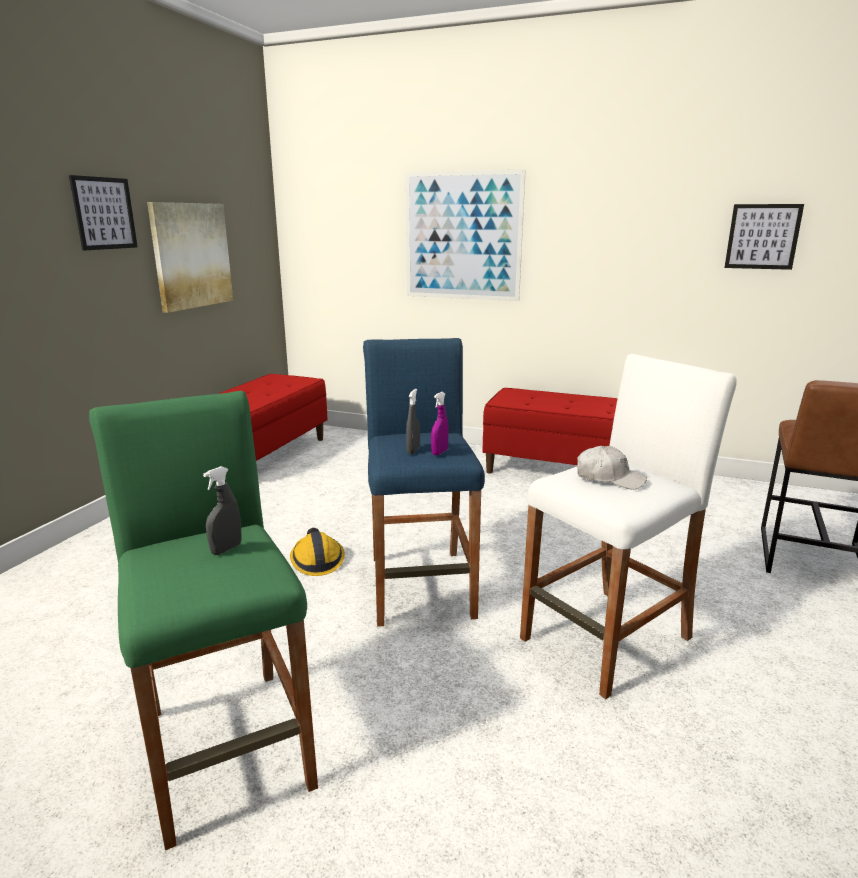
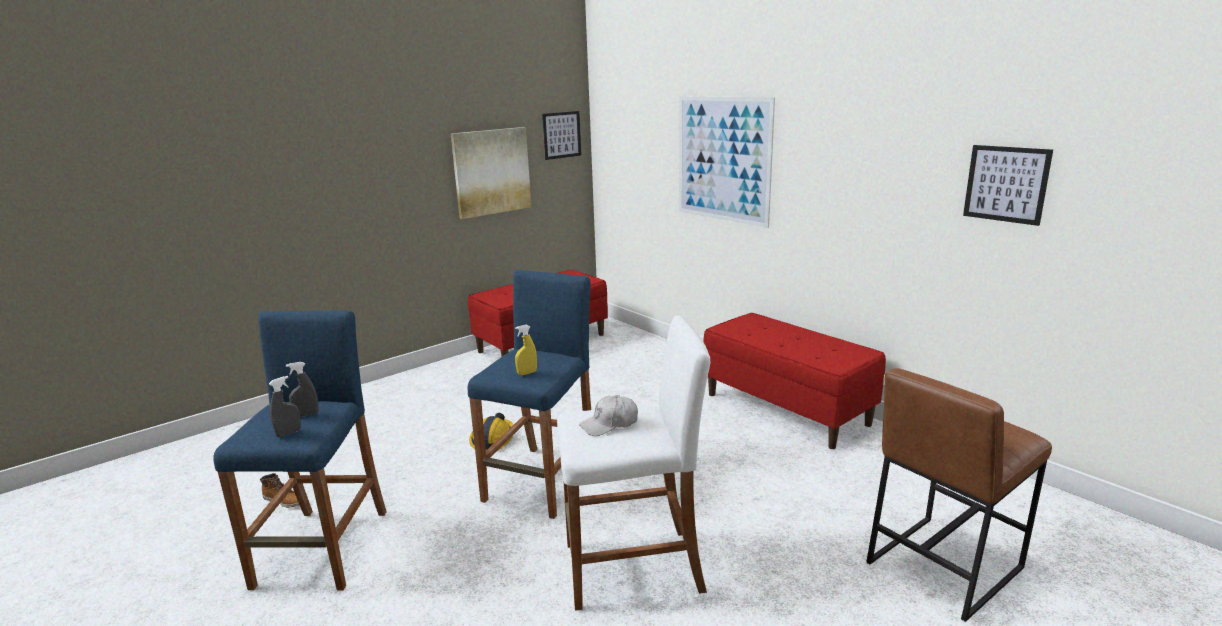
camera: 30 degrees right, 0 degrees up
(96, 708) = (285, 500): none -> boot
(104, 213) = (411, 146): picture -> picture (561, 135)
(228, 748) = (323, 548): green stool -> blue stool
(413, 450) = (512, 367): grey spray bottle -> grey spray bottle (289, 433)
(439, 452) = (527, 373): purple spray bottle -> yellow spray bottle
(609, 478) = (609, 424): white cap -> white cap turned 105 degrees clockwise

